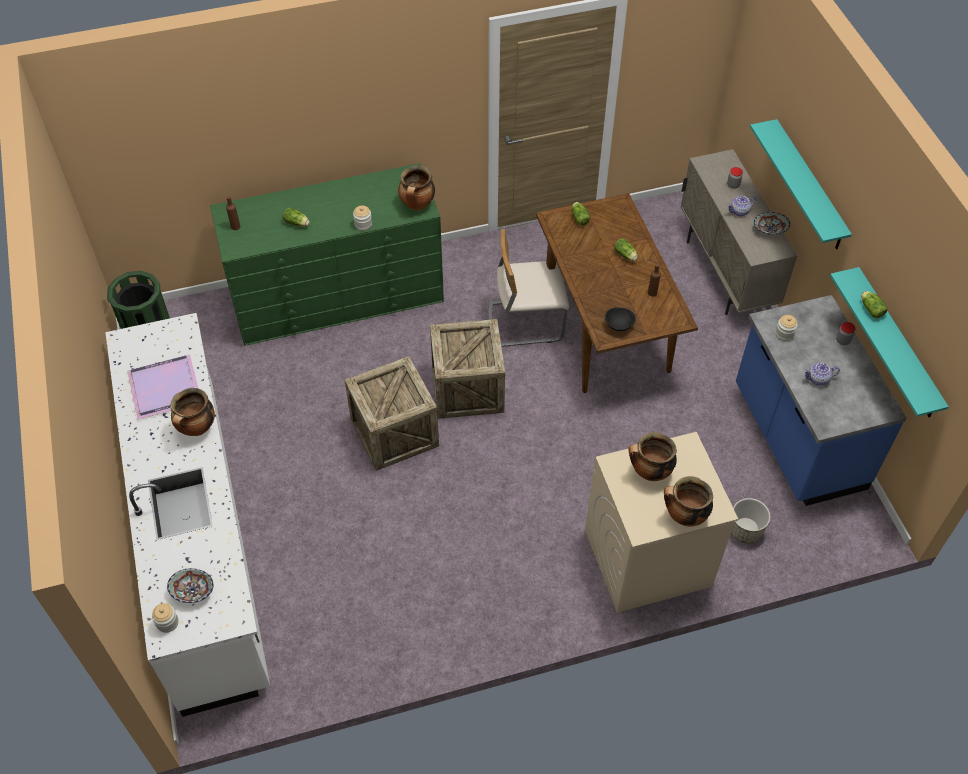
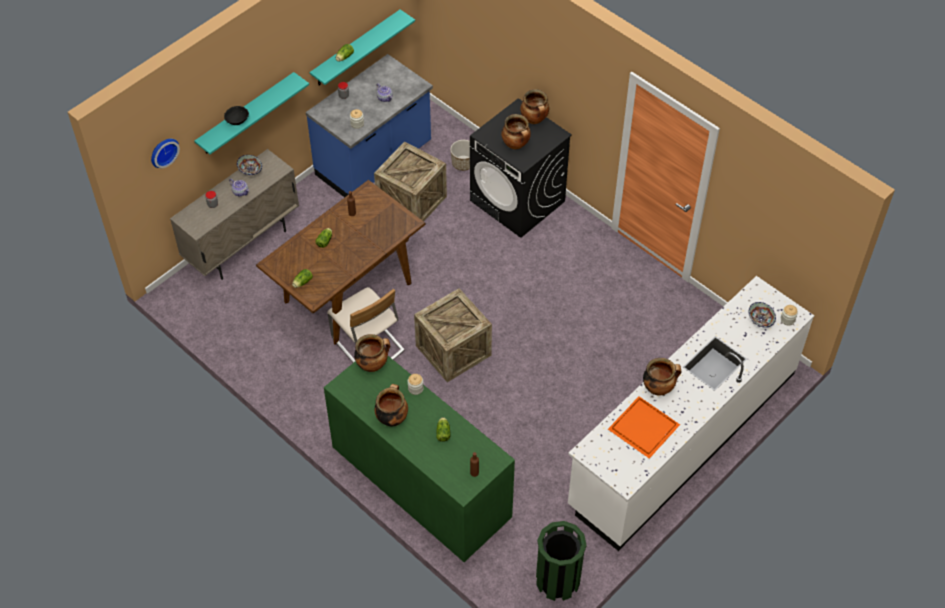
camera: 120 degrees left, 0 degrees up
(163, 387) = (643, 429): purple tray -> orange tray
(345, 195) = (392, 418): none -> cooking pot
(394, 432) = (520, 374): crate -> crate (411, 201)
(619, 325) = (394, 219): black bowl -> black bowl (237, 121)
(647, 558) = (518, 201): beige washing machine -> black washing machine
(761, 77) = (163, 151): none -> wall clock

